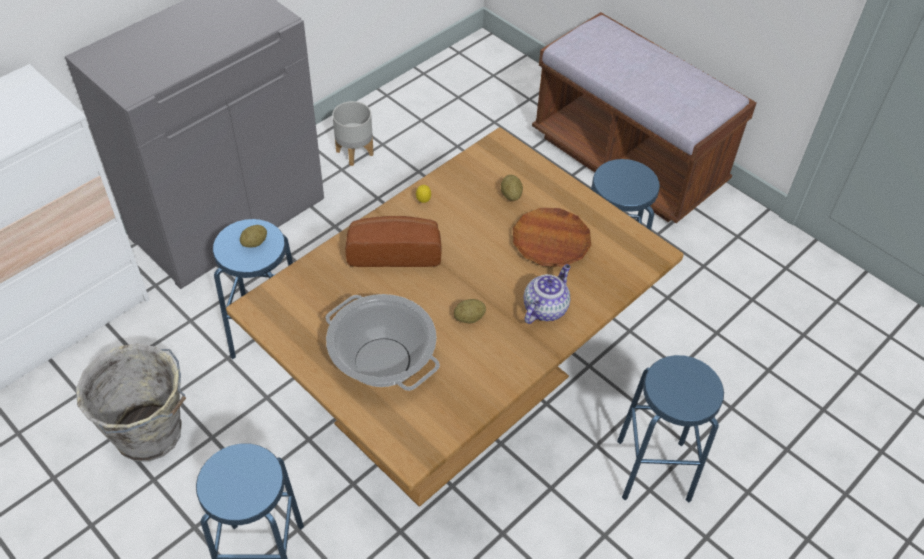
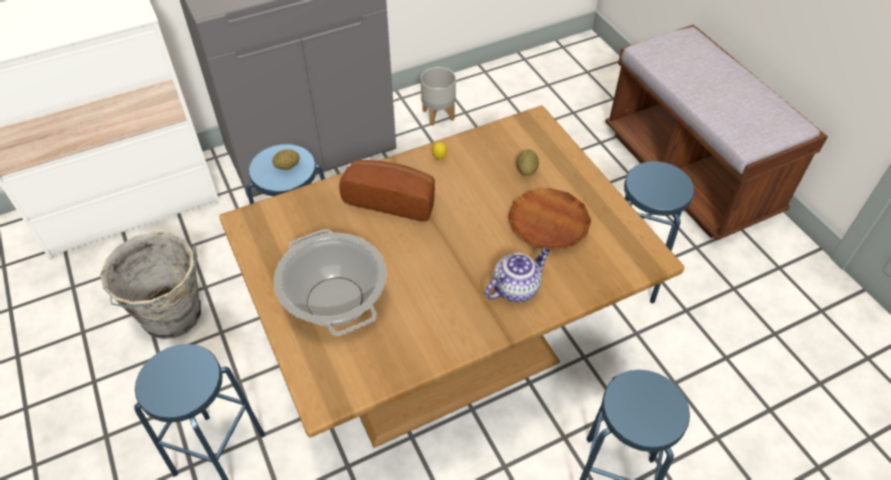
camera: 20 degrees right, 0 degrees up
(469, 318) = (436, 279): potato -> none

